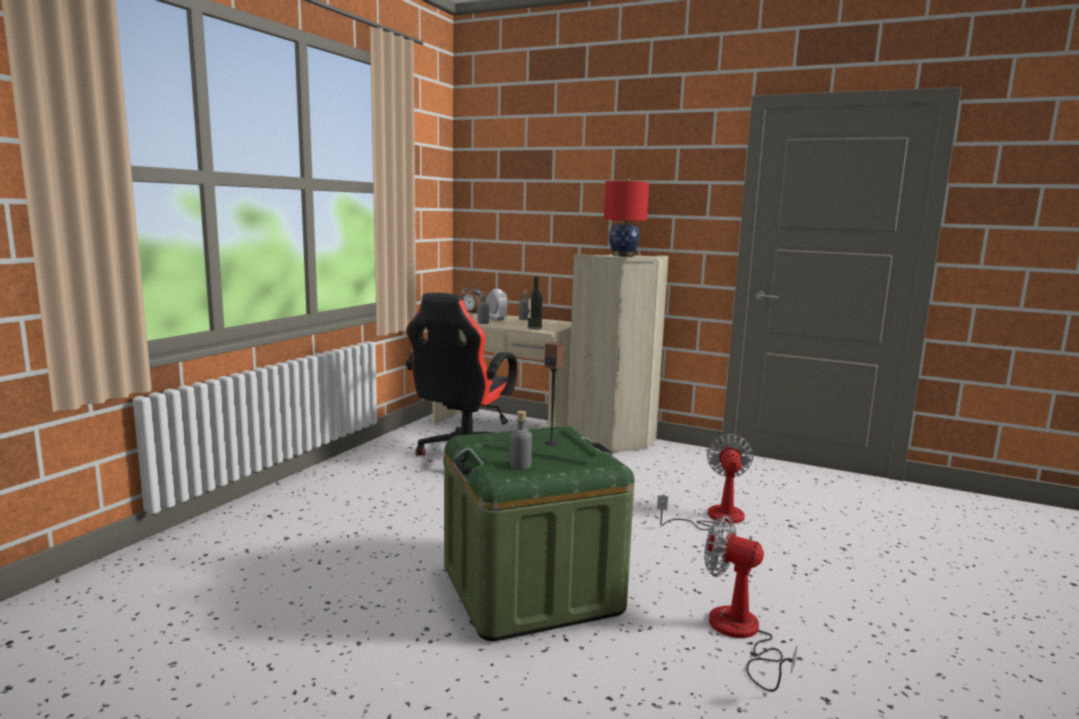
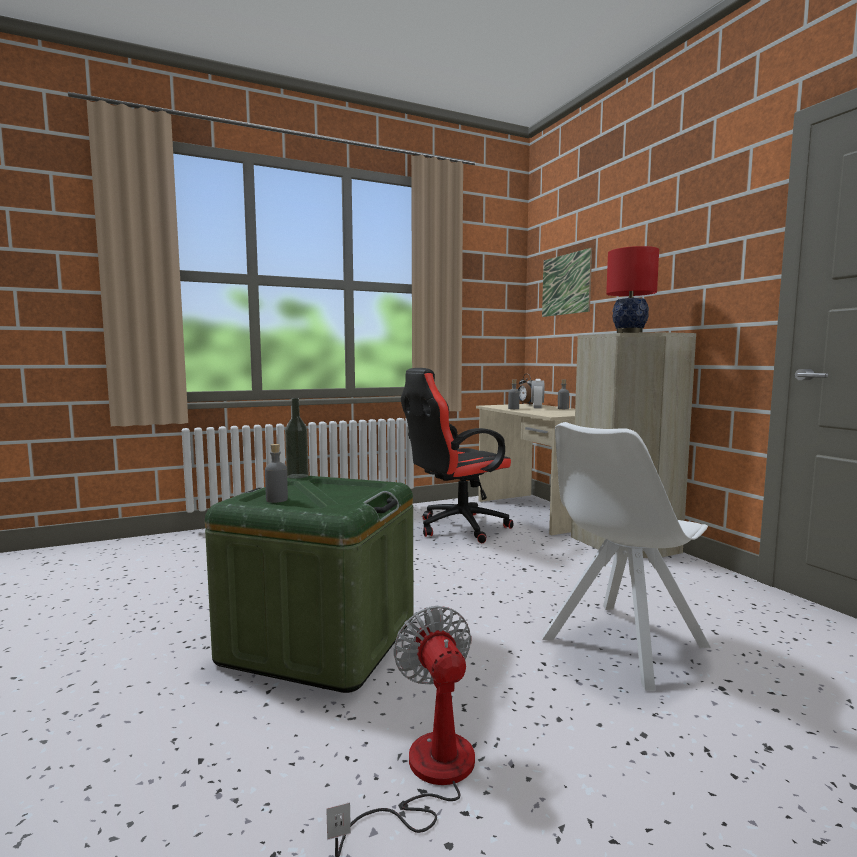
camera: 40 degrees right, 5 degrees down
(514, 190) = (566, 284): none -> picture
(534, 328) = (548, 413): bottle -> bottle (297, 476)
(551, 443) = (351, 492): speaker -> none
(714, 518) = (621, 644): fan -> white chair

